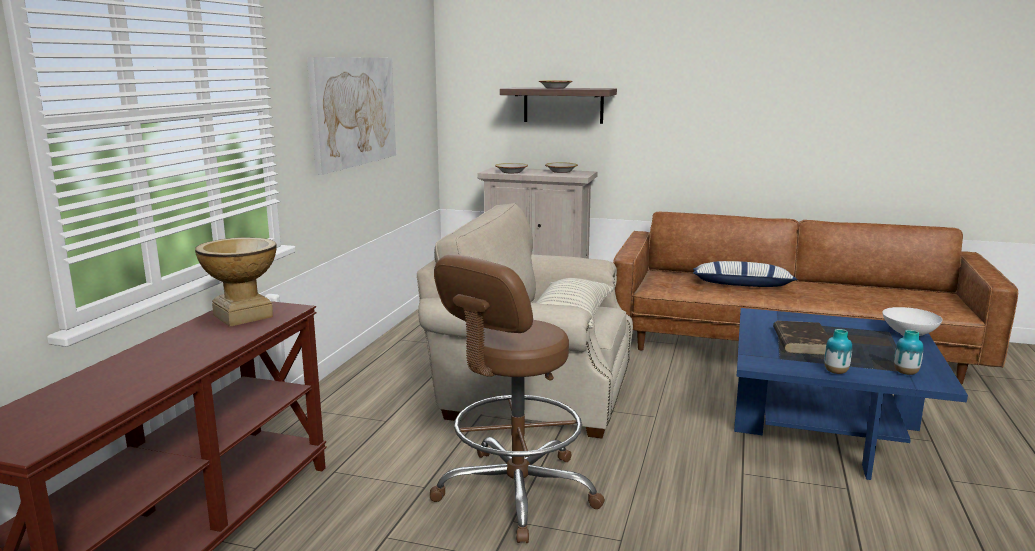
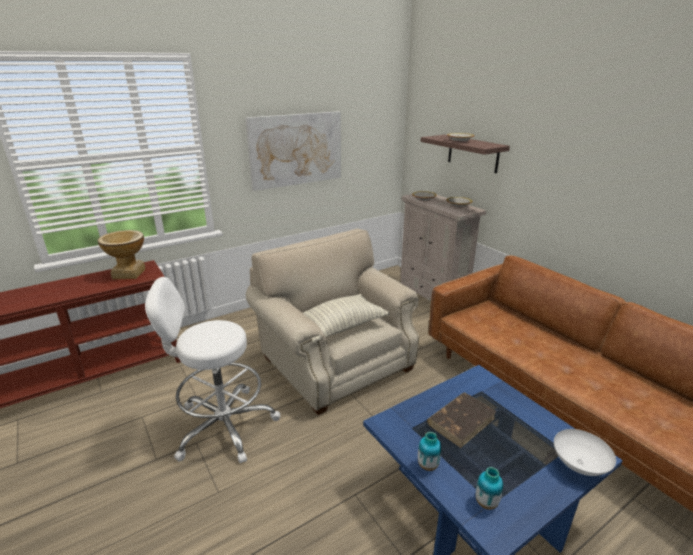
camera: 40 degrees right, 10 degrees up
(515, 493) = (223, 426): brown stool -> white stool
(741, 285) = (537, 341): pillow -> none

